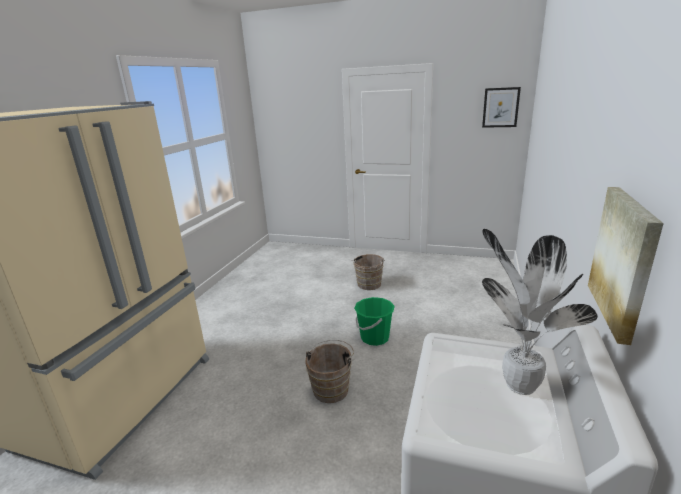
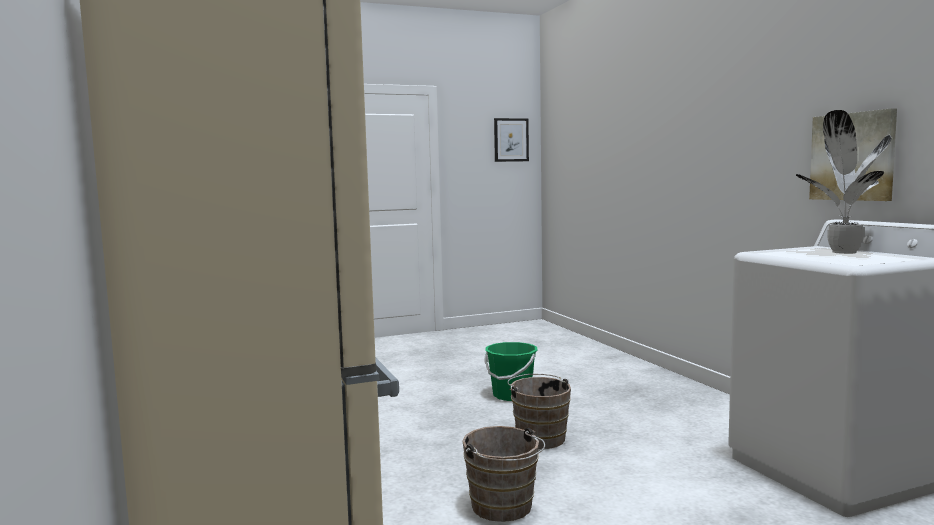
camera: 40 degrees left, 15 degrees down
(368, 285) = (425, 364): brown bucket -> brown bucket (504, 508)

